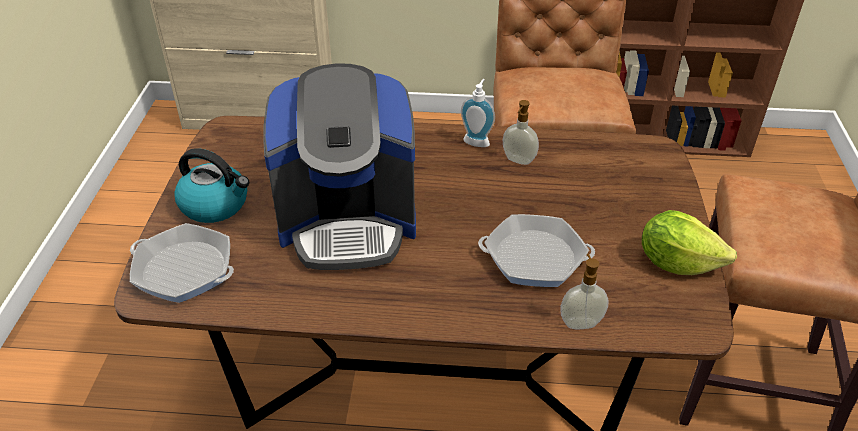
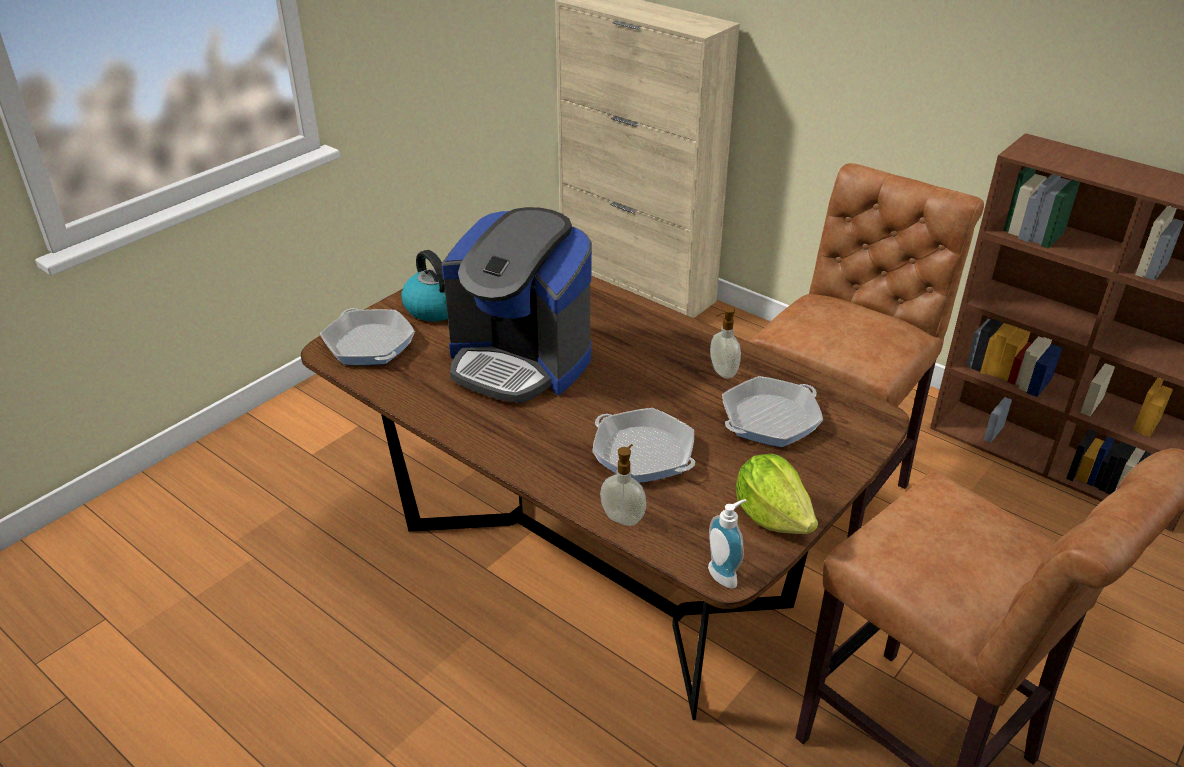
camera: 35 degrees right, 5 degrees down
(477, 141) = (703, 341): soap dispenser -> soap dispenser (726, 574)
(592, 184) = (770, 419): none -> frying pan

